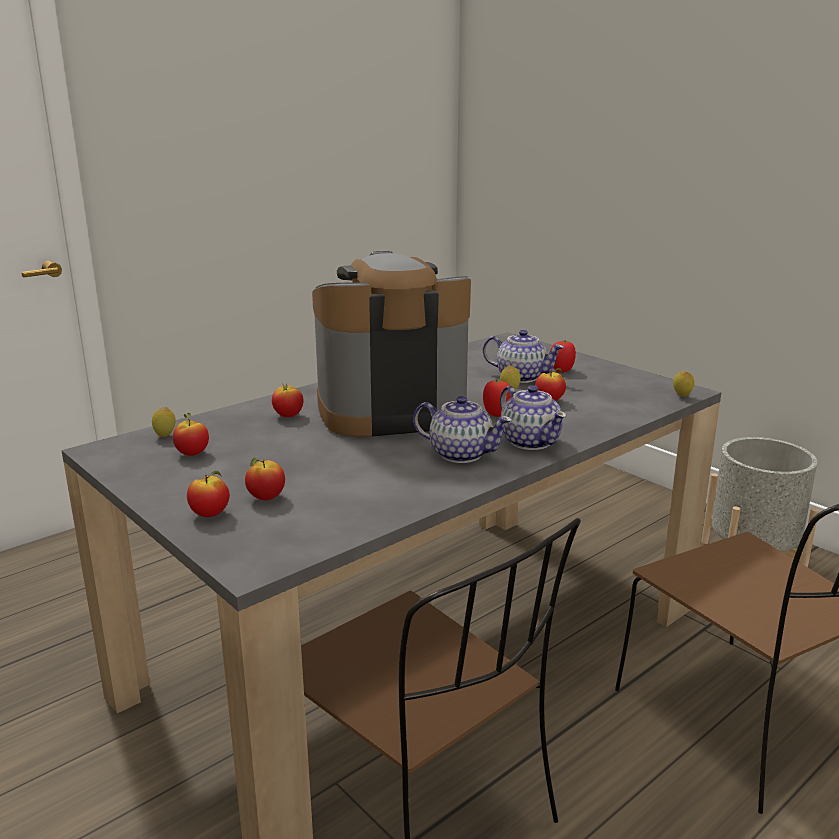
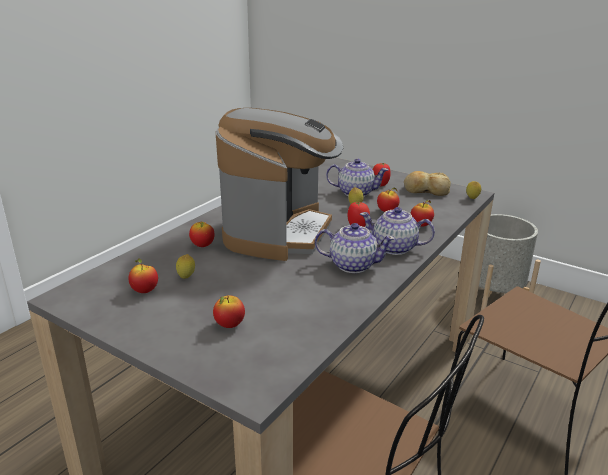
camera: 15 degrees left, 5 degrees up
(165, 436) = (112, 277): lemon -> lemon (186, 277)
(210, 514) = (193, 347): apple -> apple (421, 225)
(390, 411) = (279, 232): coffee machine -> coffee machine turned 135 degrees clockwise
(530, 441) = (395, 248): teapot -> teapot turned 150 degrees clockwise
(621, 382) = (426, 190): none -> bread

